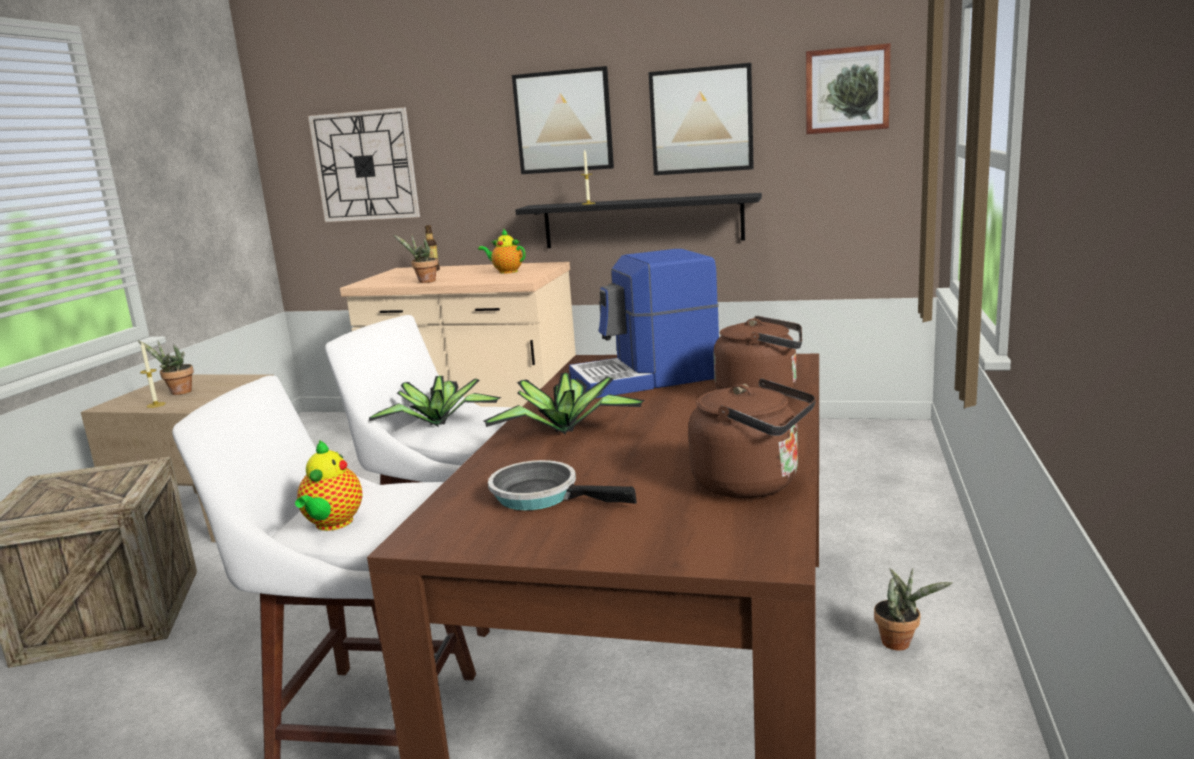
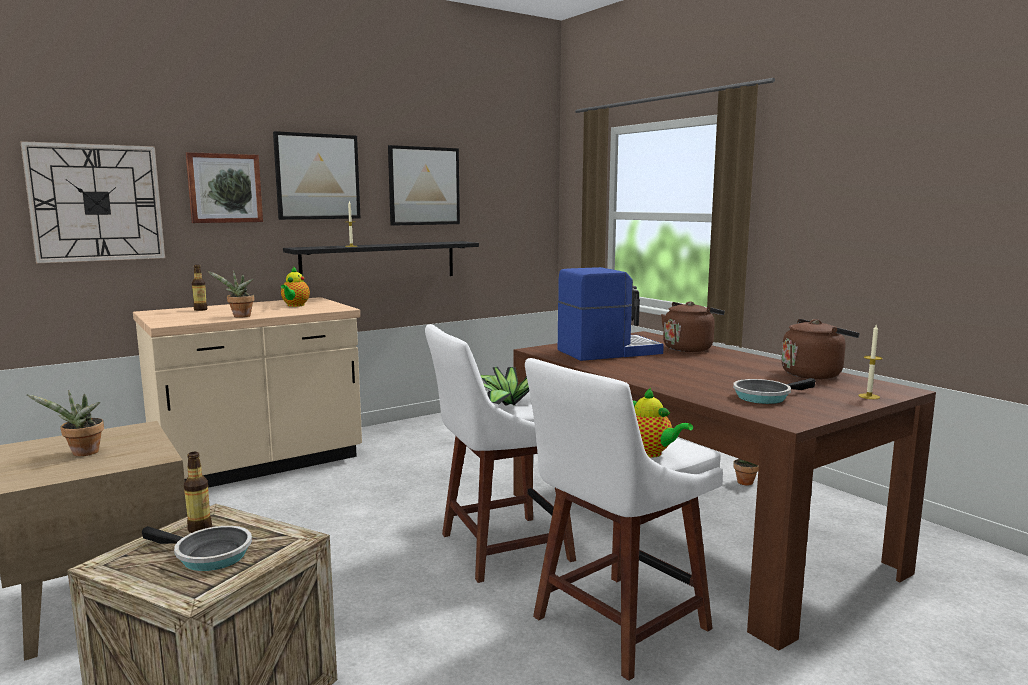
camera: 50 degrees left, 5 degrees down
(69, 495) = (208, 555): none -> frying pan
(116, 473) = (200, 529): none -> bottle
(156, 405) = (97, 466): candle -> candle (869, 396)
(506, 272) = (295, 305): teapot -> teapot turned 60 degrees counterclockwise
(565, 430) = (665, 376): potted plant -> none
(646, 378) = (607, 352): coffee machine -> coffee machine turned 135 degrees counterclockwise
(847, 90) = (511, 174): picture -> picture (224, 188)

